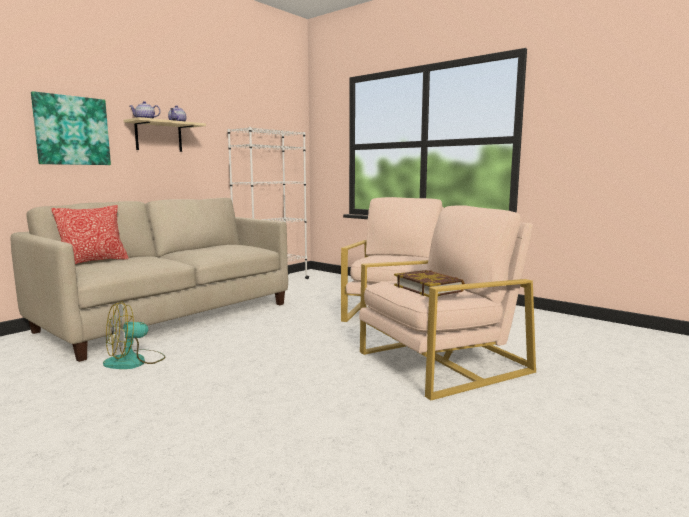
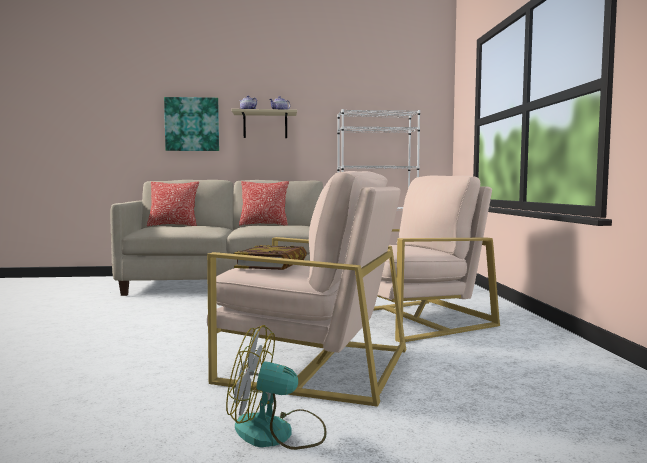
camera: 45 degrees right, 5 degrees down
(135, 361) = (140, 302): fan -> fan (277, 433)
(195, 248) = (264, 225): none -> pillow

